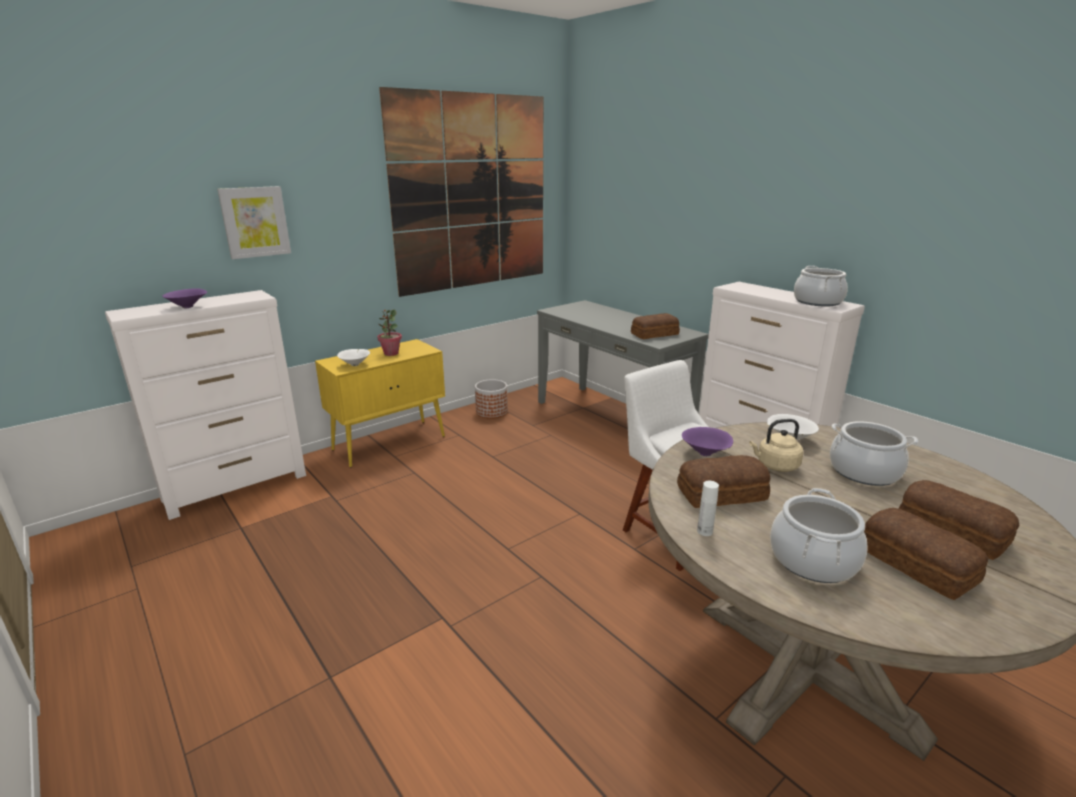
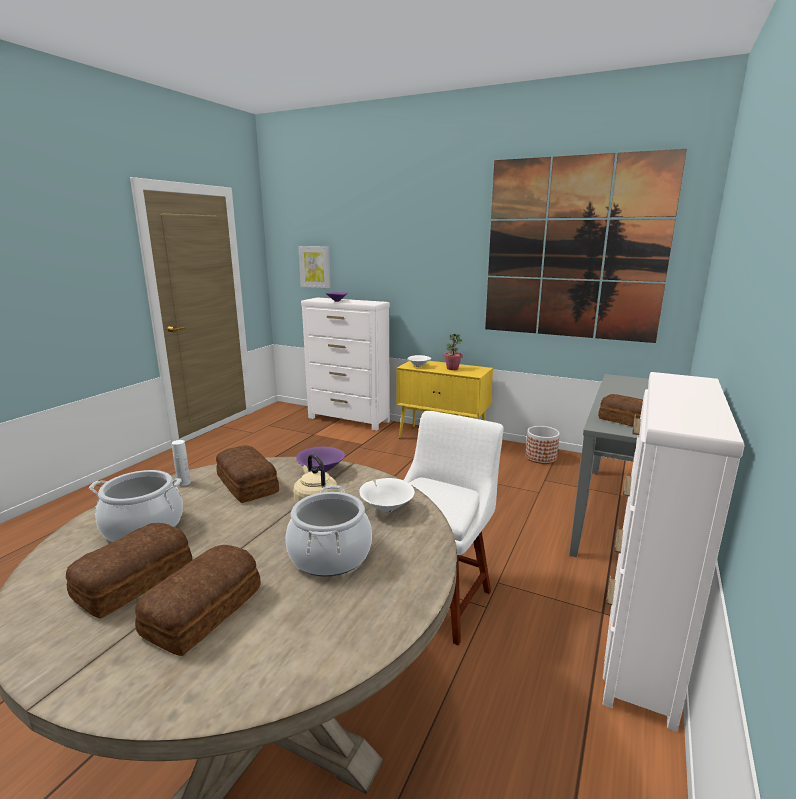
camera: 65 degrees right, 5 degrees down
(255, 222) = (395, 257): picture -> picture (315, 267)
(817, 302) = (688, 415): cooking pot -> none

